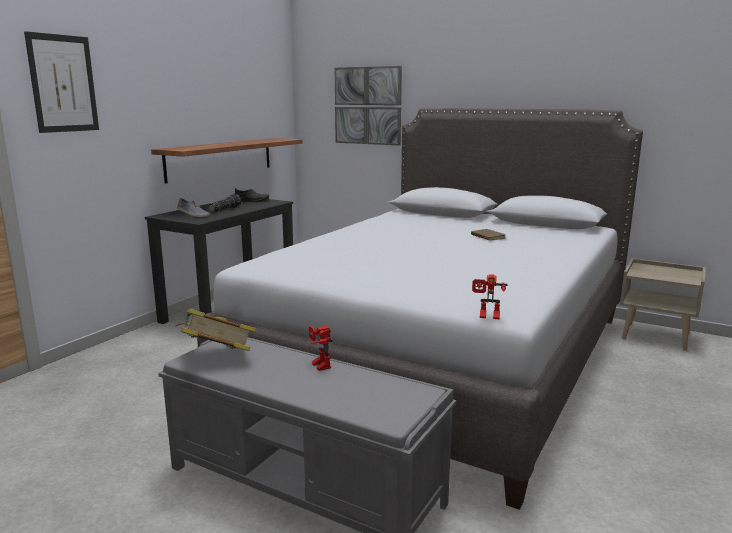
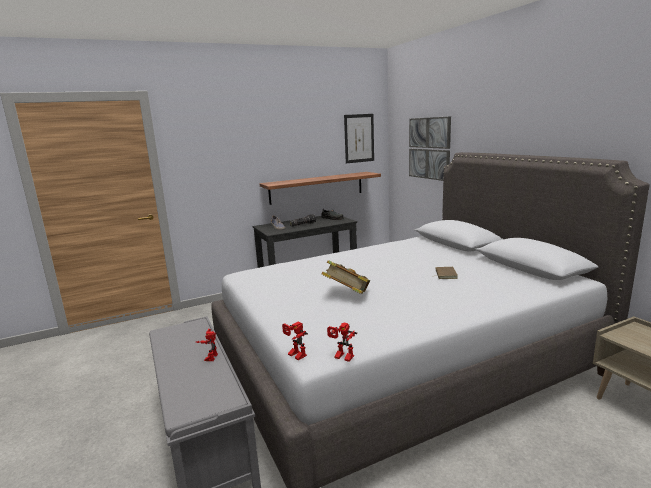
camera: 35 degrees right, 0 degrees up
(63, 83) = (198, 147): picture -> picture (359, 138)
(217, 357) = (174, 334): book -> book (347, 295)
(535, 308) = (342, 357): none -> toy robot

